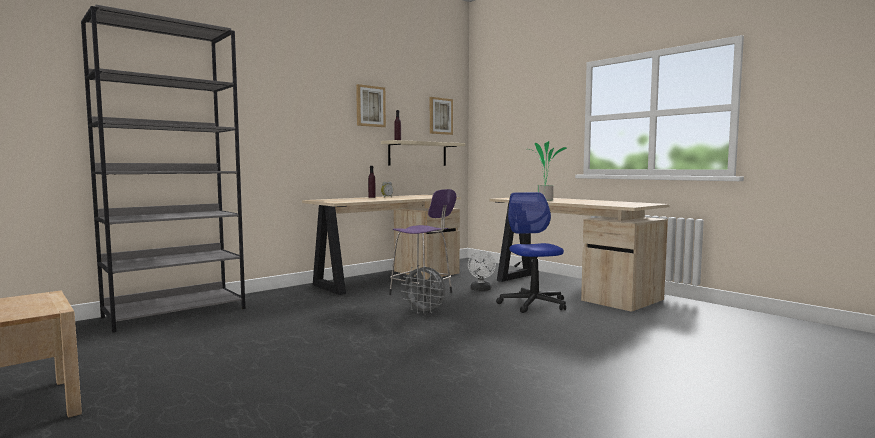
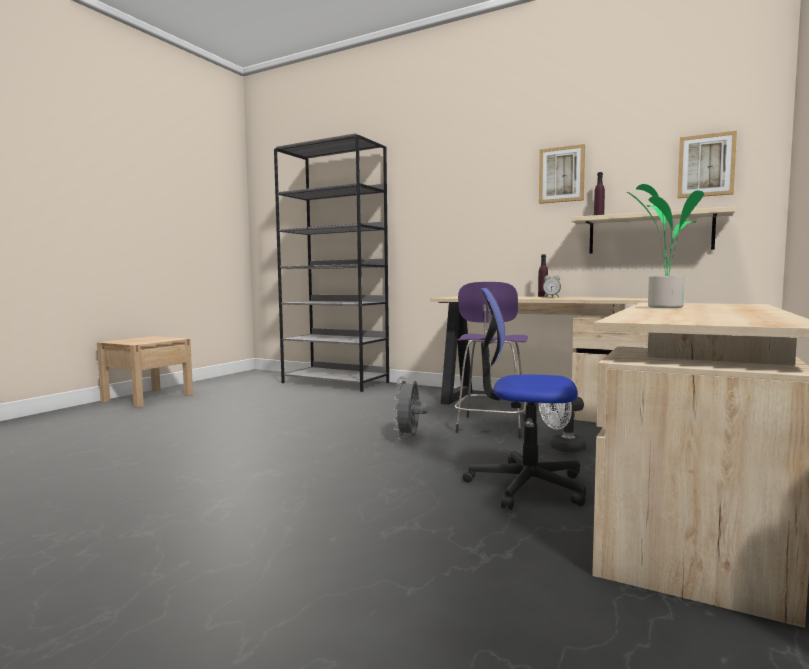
camera: 70 degrees right, 0 degrees up
(533, 304) = (526, 485): office chair -> office chair turned 135 degrees counterclockwise

